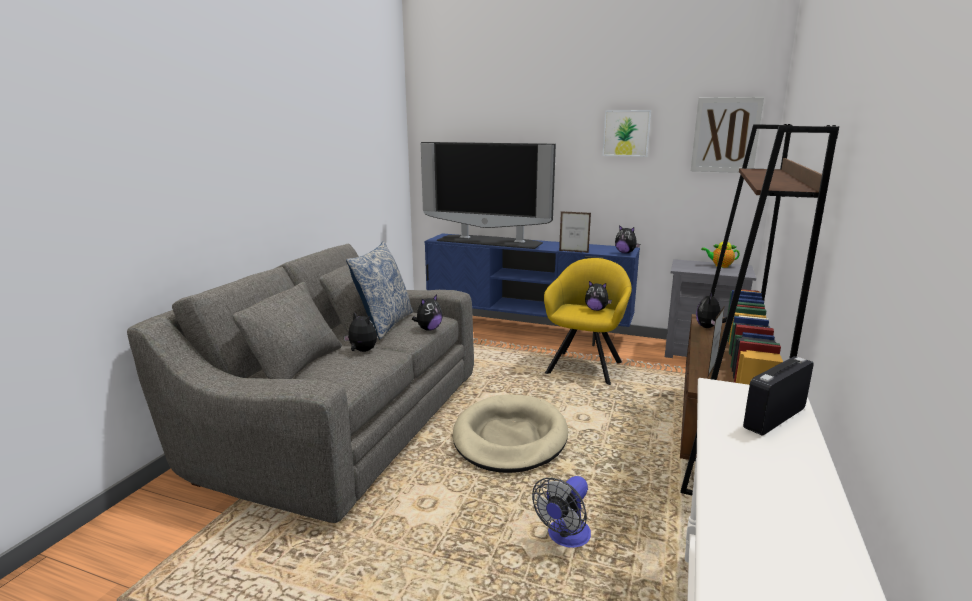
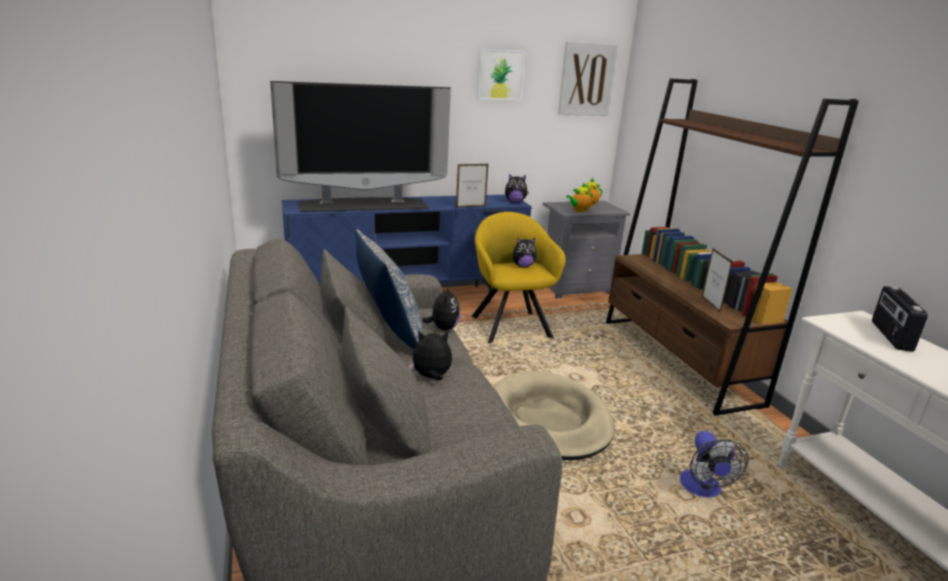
camera: 40 degrees left, 5 degrees up
(697, 269) = (579, 210): none -> teapot
(708, 327) = (646, 266): plush toy -> none

